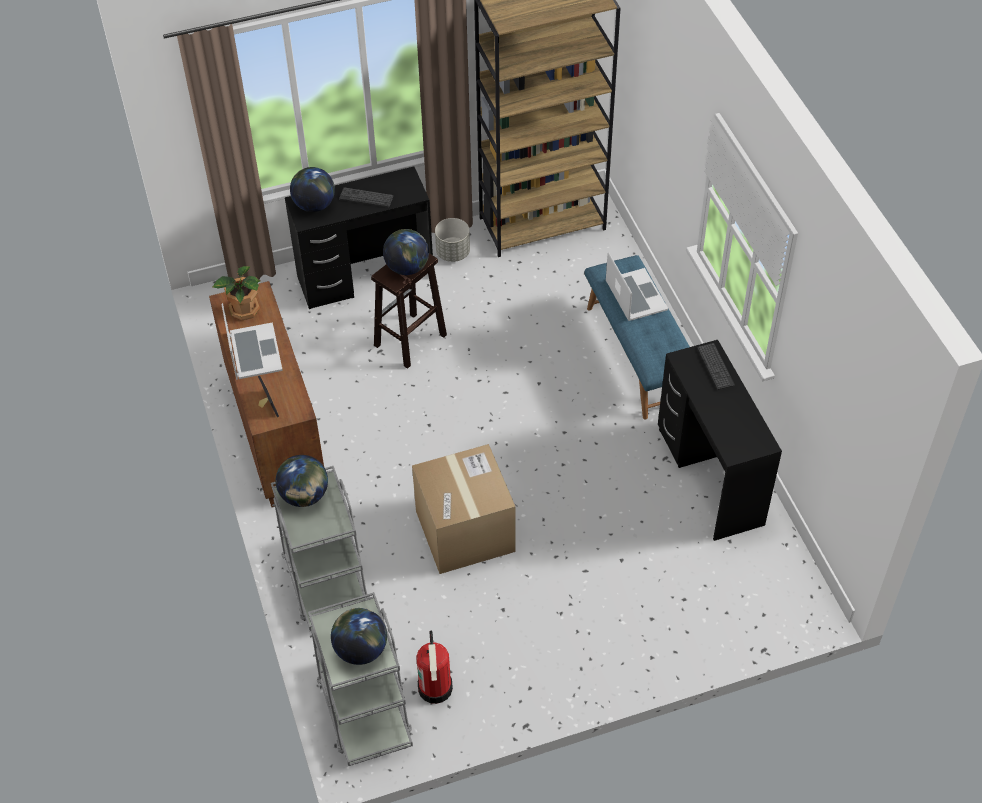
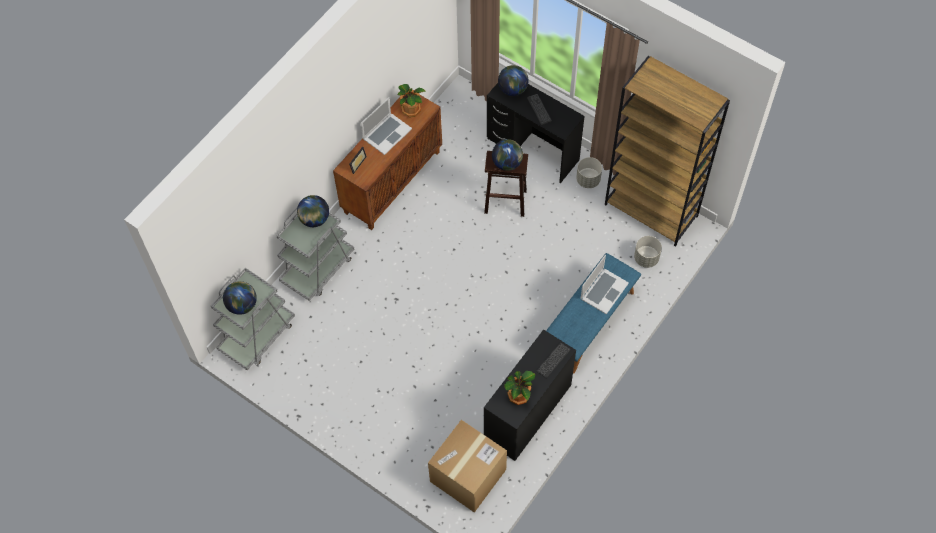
camera: 55 degrees right, 10 degrees up
(436, 688) = (291, 360): fire extinguisher -> none
(465, 531) = (396, 312): cardboard box -> cardboard box (468, 475)
(599, 261) = (646, 258): none -> grey planter
(738, 423) = (519, 395): none -> potted plant

